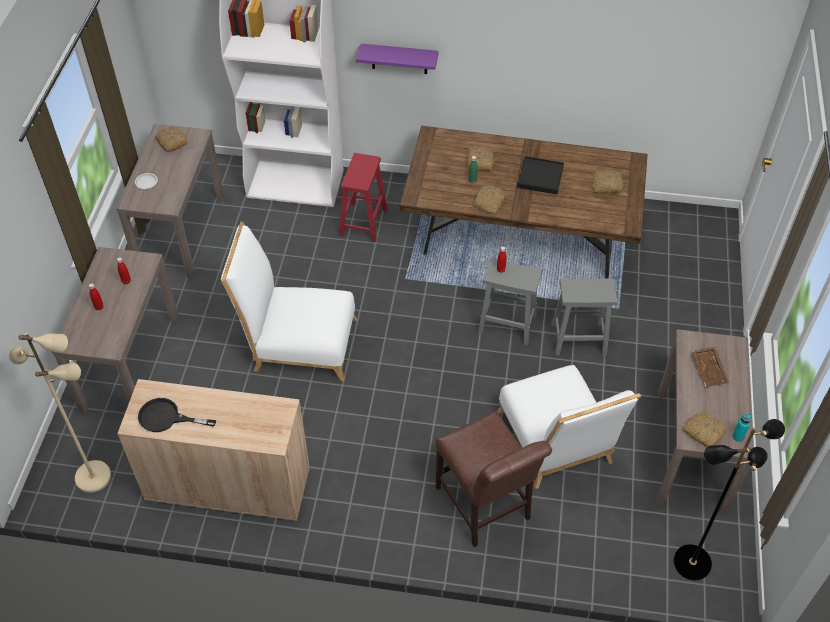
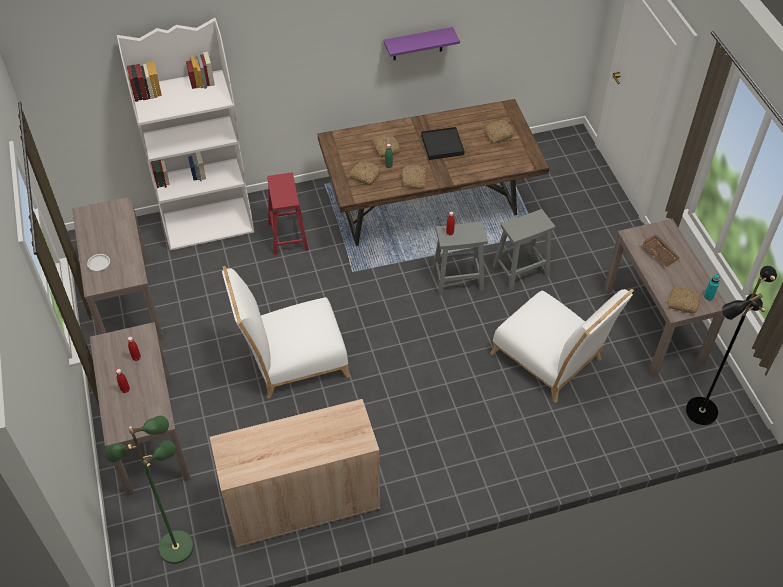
camera: 25 degrees left, 0 degrees up
(94, 476) = (176, 546): beige floor lamp -> green floor lamp
(166, 418) = (257, 459): black frying pan -> none
(171, 142) = (100, 220): bread -> bread (364, 176)
(399, 59) = (285, 79): purple shelf -> purple shelf (418, 44)
(485, 507) = (525, 434): brown chair -> none

